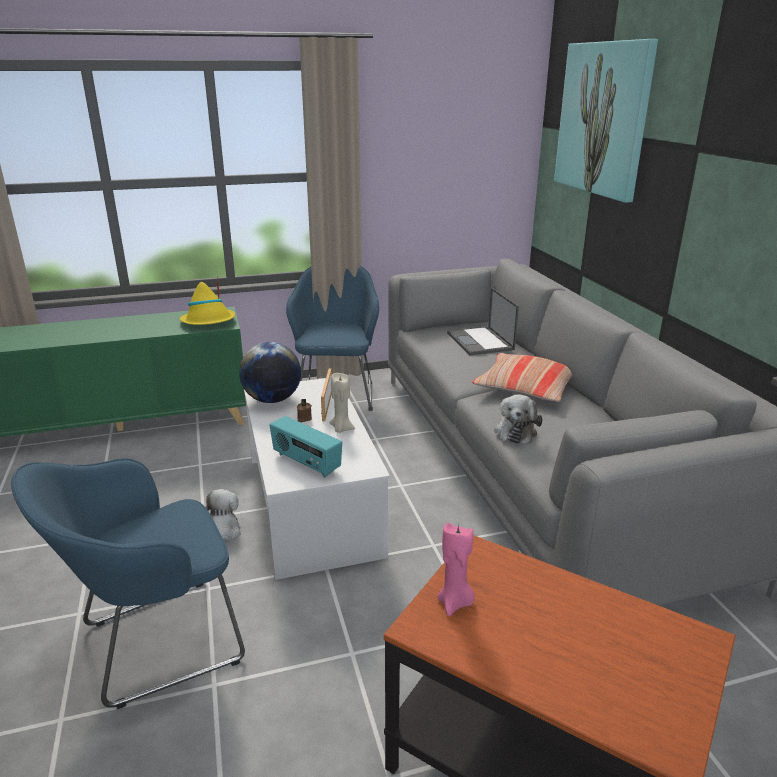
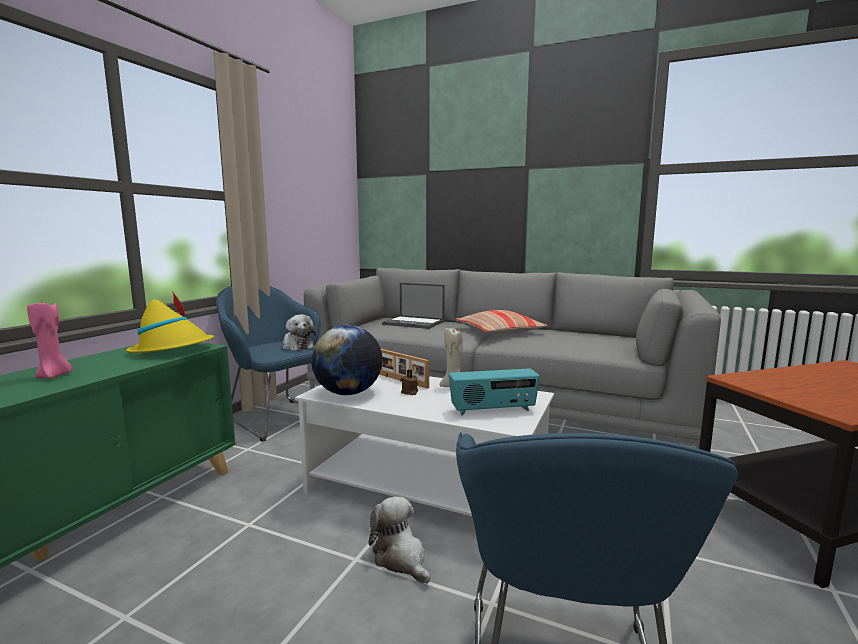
camera: 50 degrees left, 15 degrees down
(455, 603) = (806, 397): pink candle -> pink candle (54, 376)
(516, 431) = (555, 346): plush toy -> plush toy (297, 346)
(603, 119) = (432, 162): picture -> none

